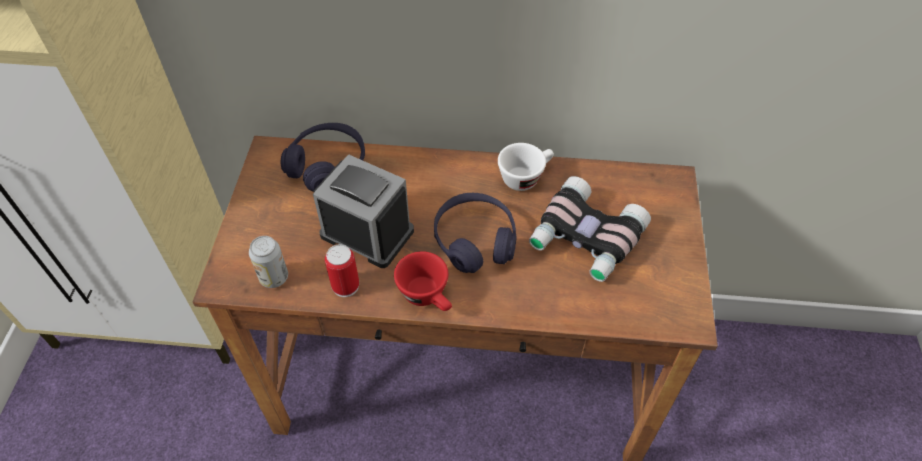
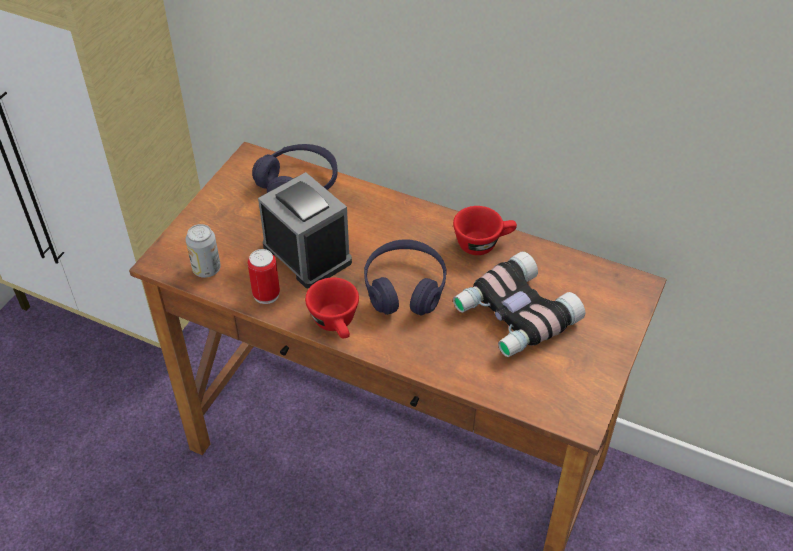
camera: 20 degrees right, 5 degrees down
(525, 176) = (483, 243): white cup -> red cup

